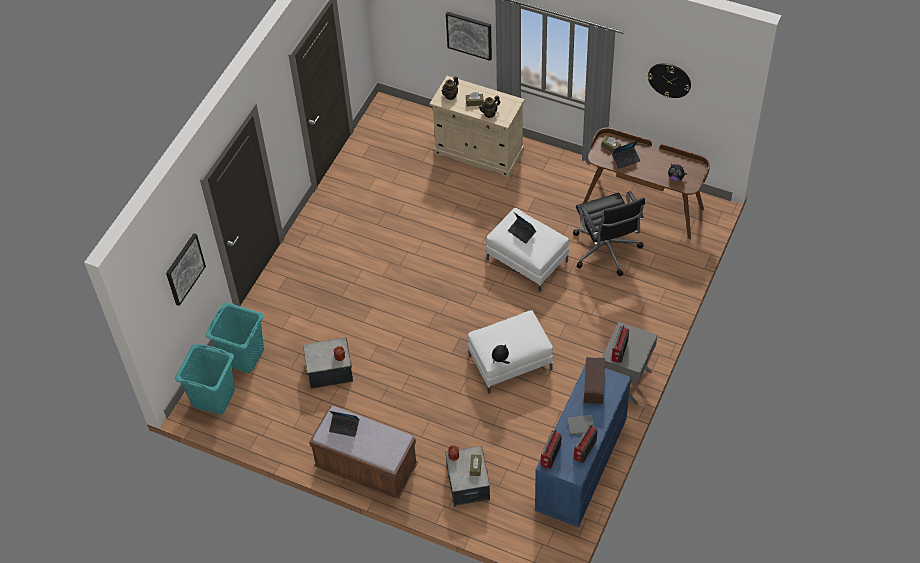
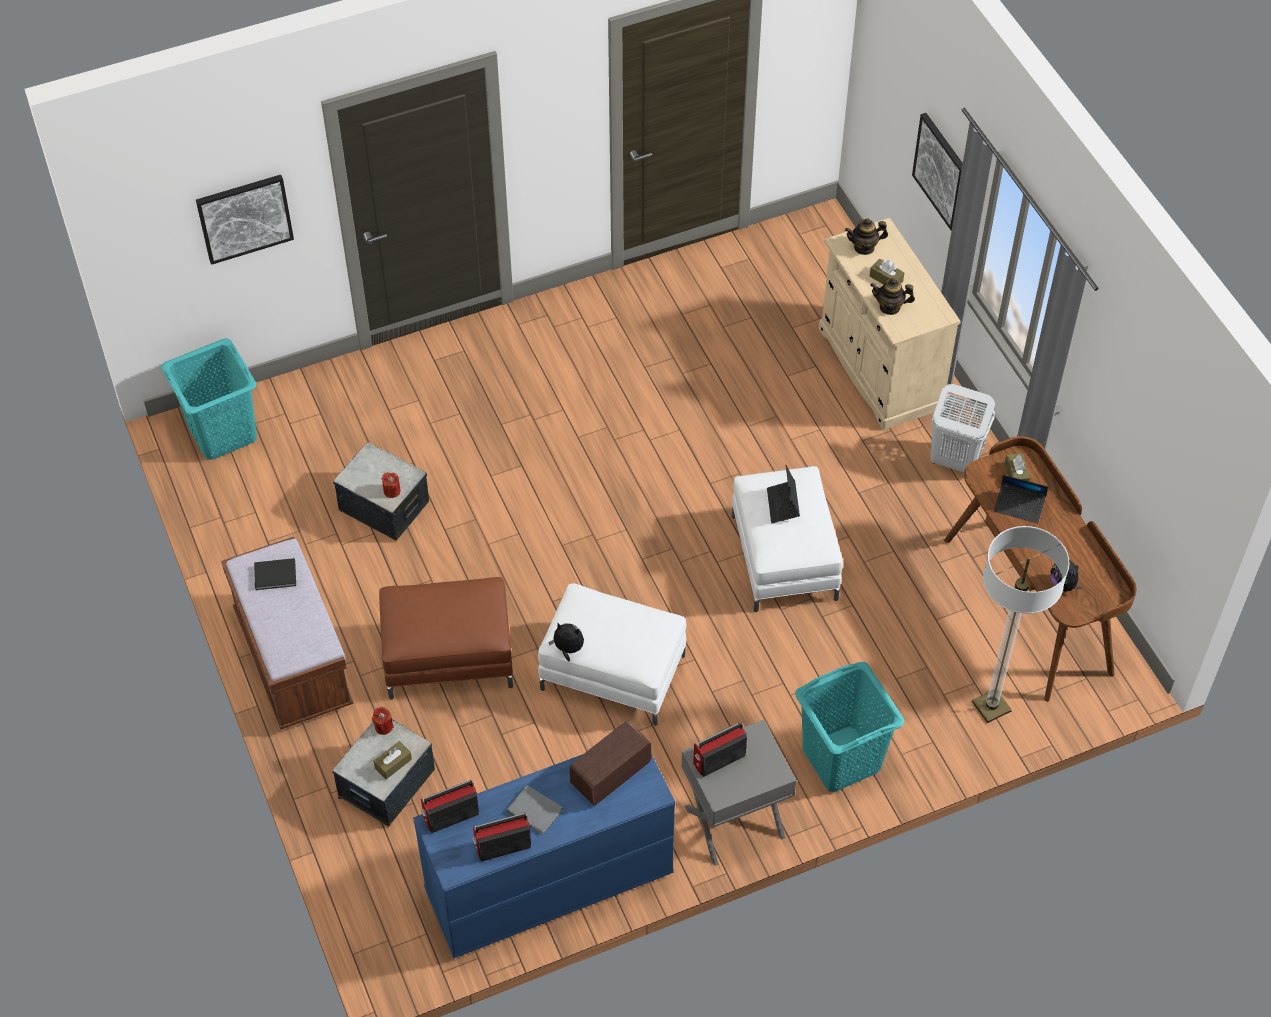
camera: 40 degrees right, 0 degrees up
(243, 356) = (307, 410): turquoise laundry basket -> turquoise laundry basket (841, 759)
(344, 427) = (276, 576): laptop -> black book
(433, 411) = (448, 656): none -> brown ottoman
(551, 169) = (954, 460): none -> white laundry basket
(606, 251) = (906, 627): black office chair -> none
(669, 80) = (1142, 419): wall clock -> none
(672, 257) = (991, 707): none -> floor lamp

